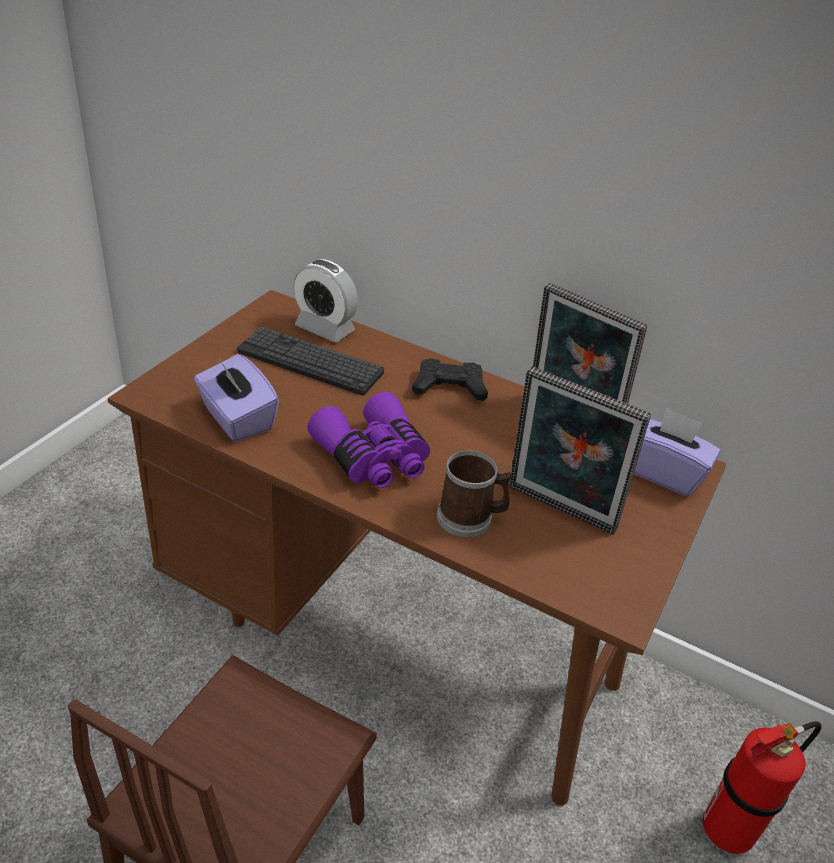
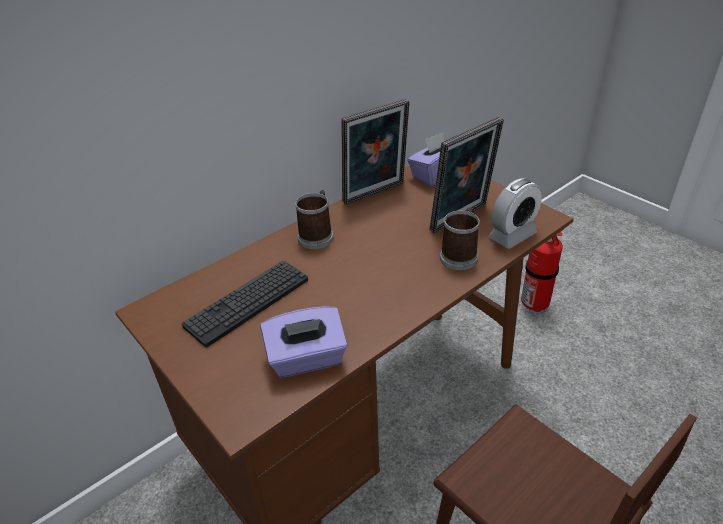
camera: 65 degrees left, 0 degrees up
(324, 329) = (203, 286): alarm clock -> alarm clock (512, 235)
(373, 457) = (385, 287): purple binoculars -> none
(449, 386) = (317, 235): black game controller -> mug

